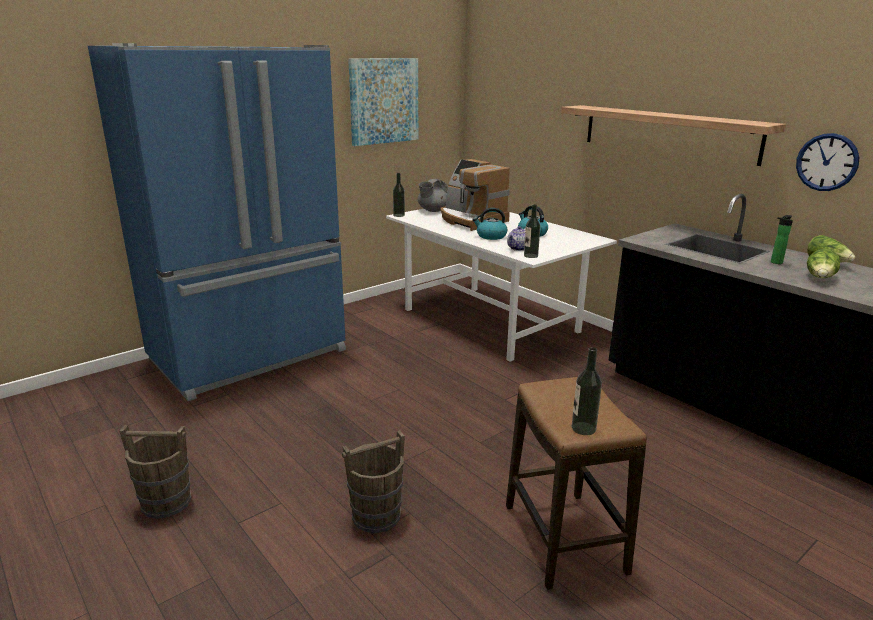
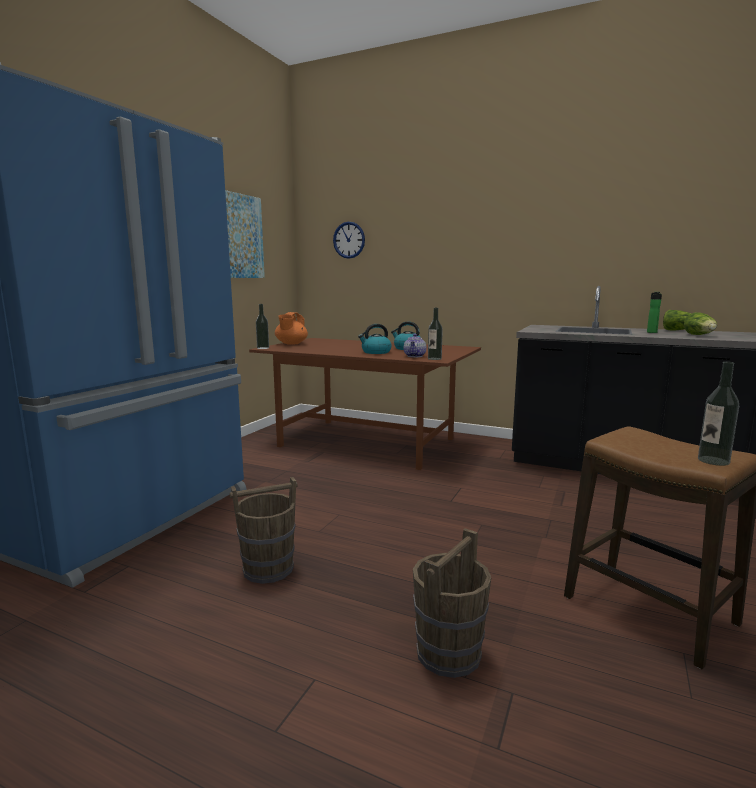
camera: 25 degrees left, 10 degrees down
(166, 502) = (129, 743): brown bucket -> brown bucket (267, 569)
(433, 210) = (291, 344): grey teapot -> orange teapot
(471, 220) = (338, 346): coffee machine -> none
(491, 320) = (368, 442): white dining table -> brown dining table
(668, 133) = (514, 249): shelf -> none
(827, 162) = (658, 254): wall clock -> wall clock (349, 240)

